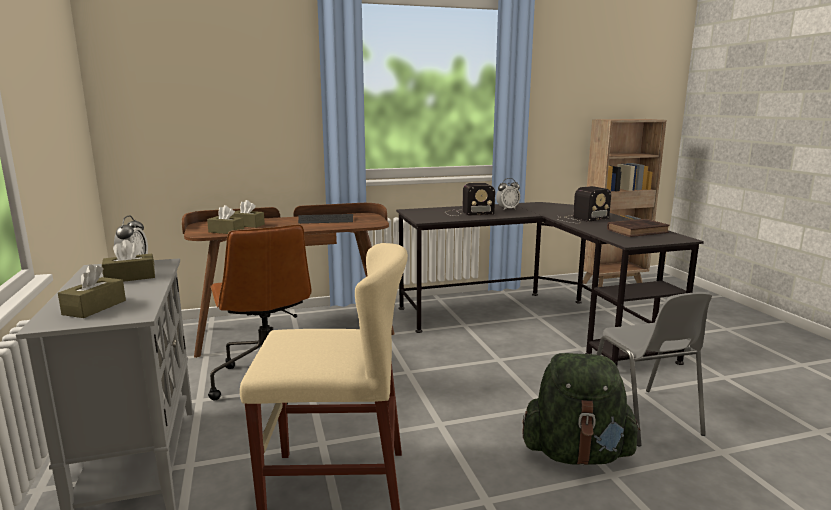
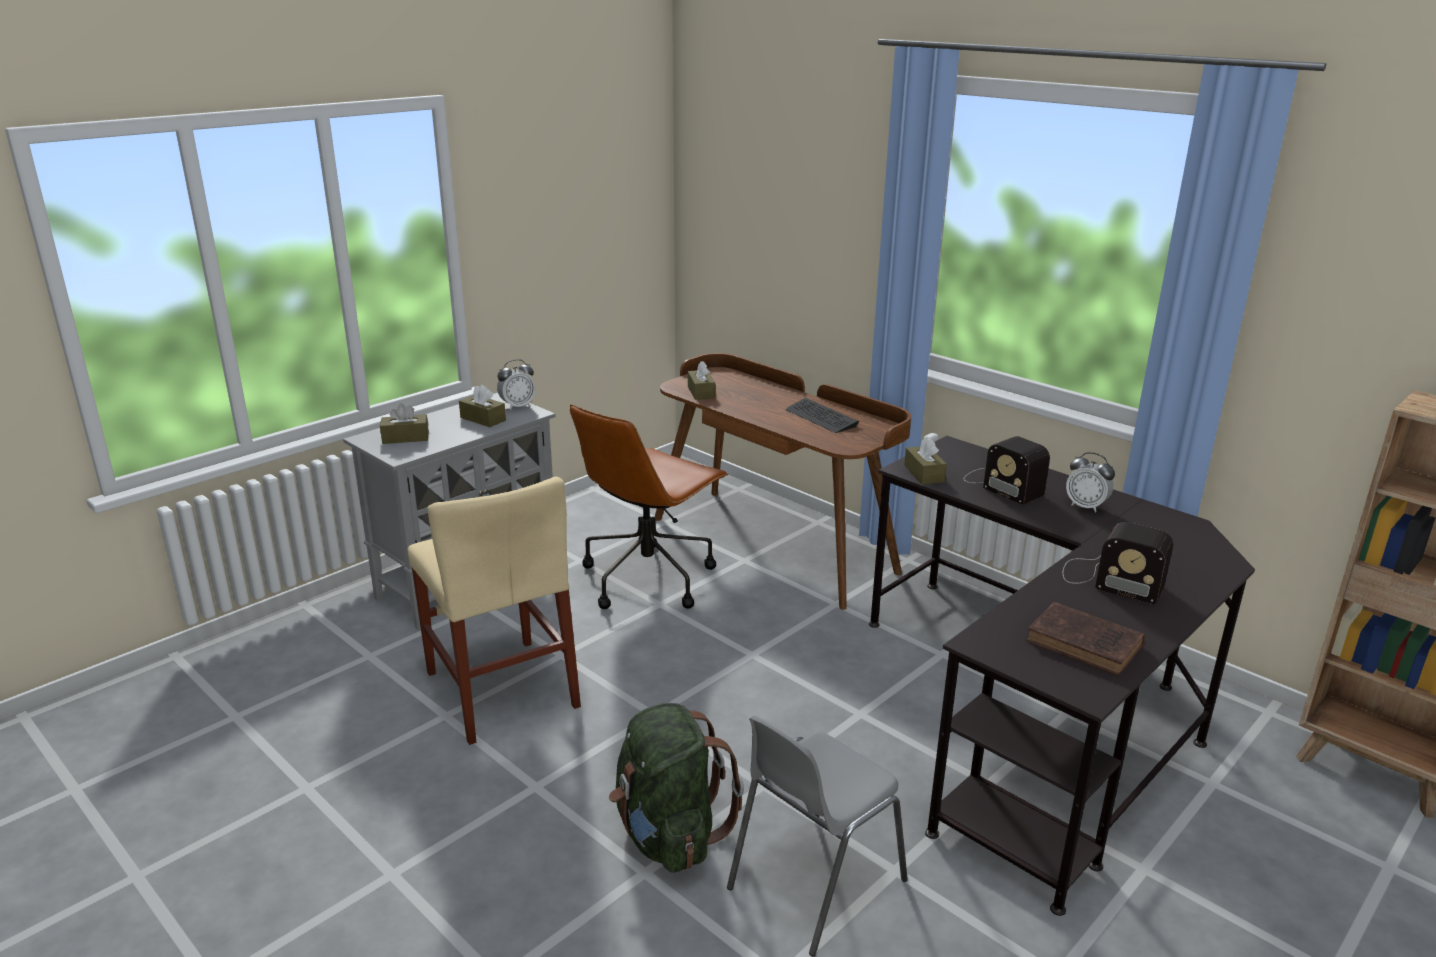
camera: 60 degrees right, 10 degrees up
(247, 225) = (741, 390): brown tissue box -> brown tissue box (924, 473)

